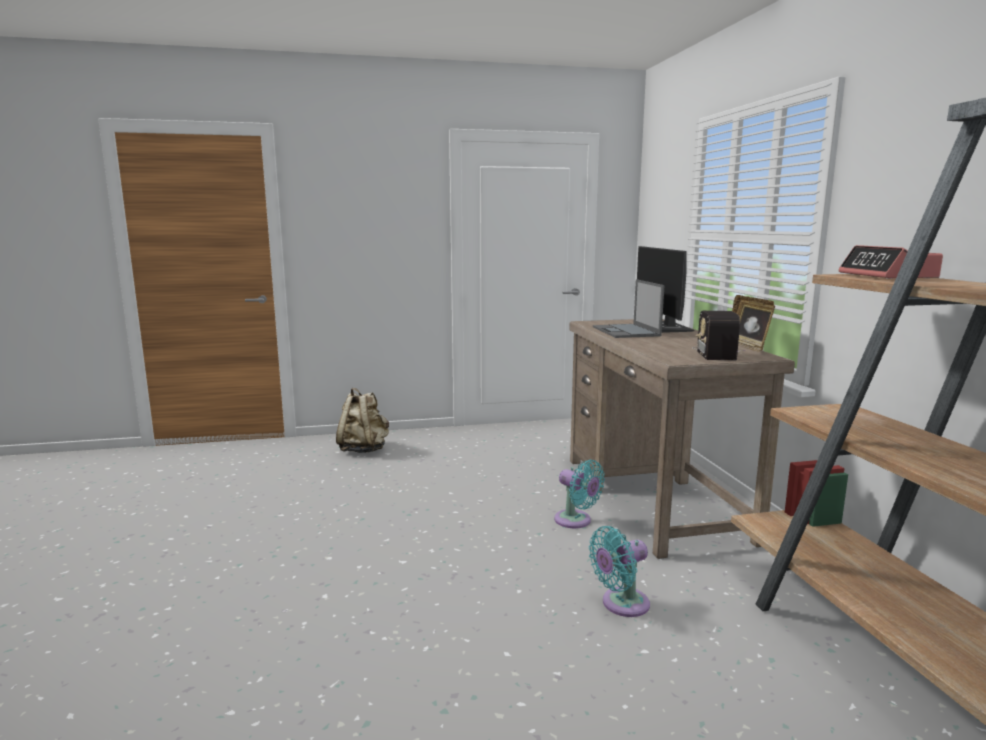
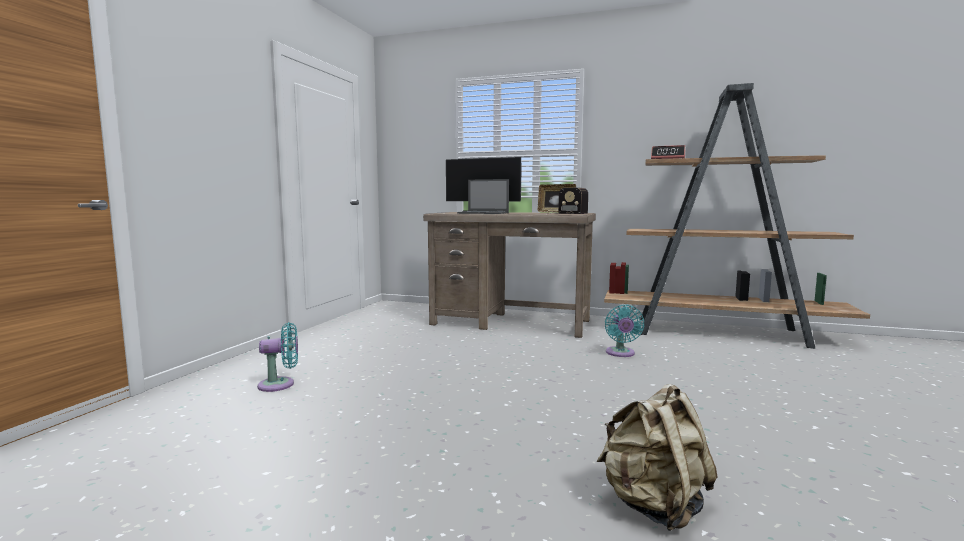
camera: 60 degrees left, 5 degrees down
(364, 449) = (266, 370): beige backpack -> beige backpack (654, 506)
(576, 521) = (517, 341): turquoise fan -> turquoise fan (280, 384)

